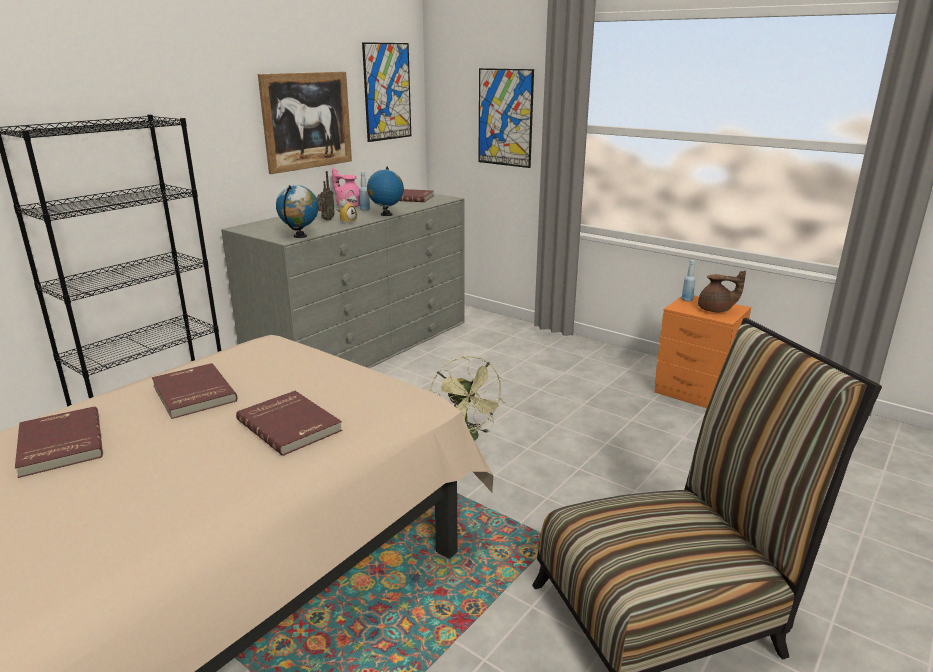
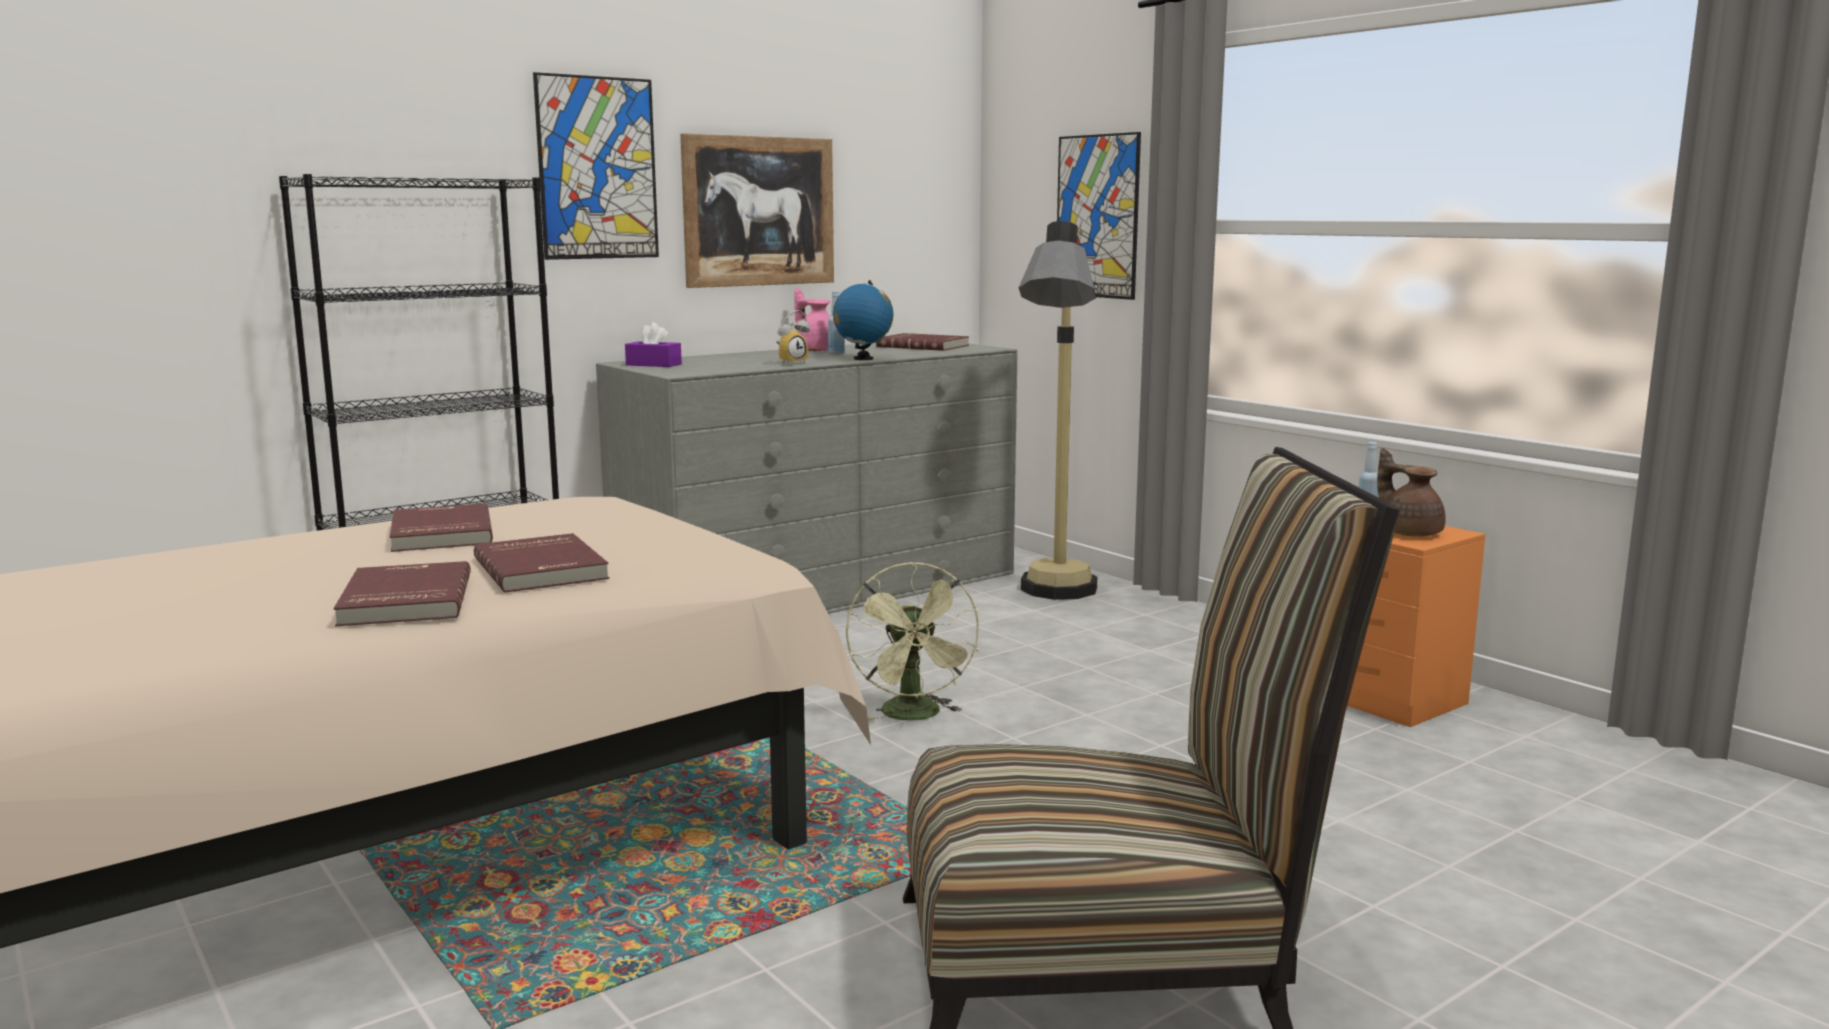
camera: 15 degrees right, 10 degrees down
(58, 444) = (233, 560): red book -> red book (403, 600)
(261, 229) = (653, 364): none -> purple tissue box
(300, 236) = (702, 372): globe -> none
(326, 220) = (761, 360): radio -> none
(387, 92) = (908, 177): picture -> picture (597, 168)
(496, 339) = (1055, 599): none -> floor lamp
(716, 310) = (1409, 532): brown teapot -> brown teapot turned 150 degrees counterclockwise

